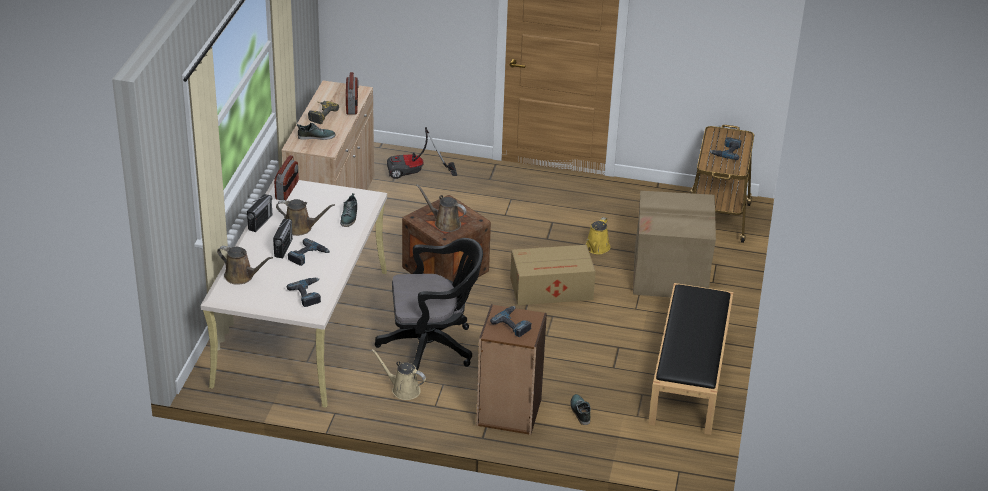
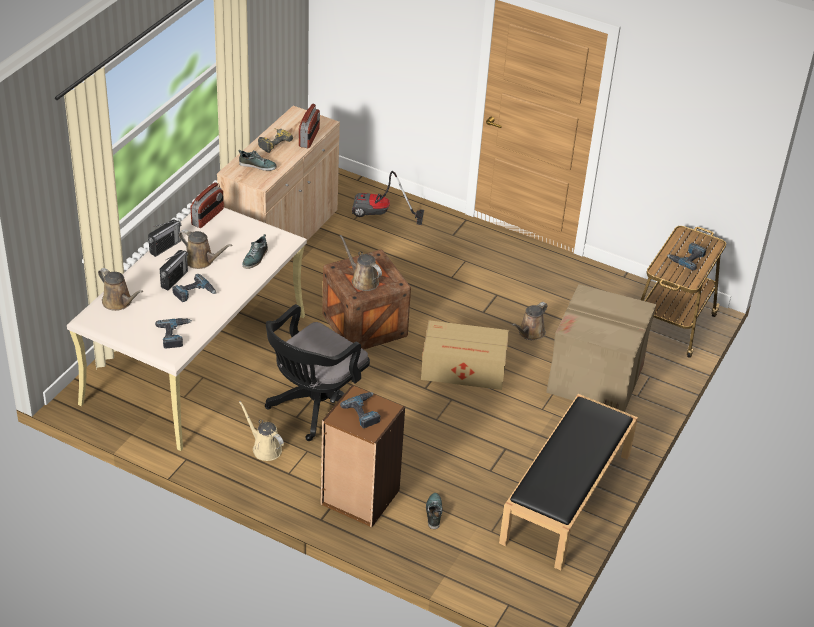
camera: 15 degrees right, 5 degrees up
(432, 347) = (314, 407): black office chair -> black office chair turned 120 degrees clockwise
(596, 248) = (530, 333): yellow watering can -> brown watering can

